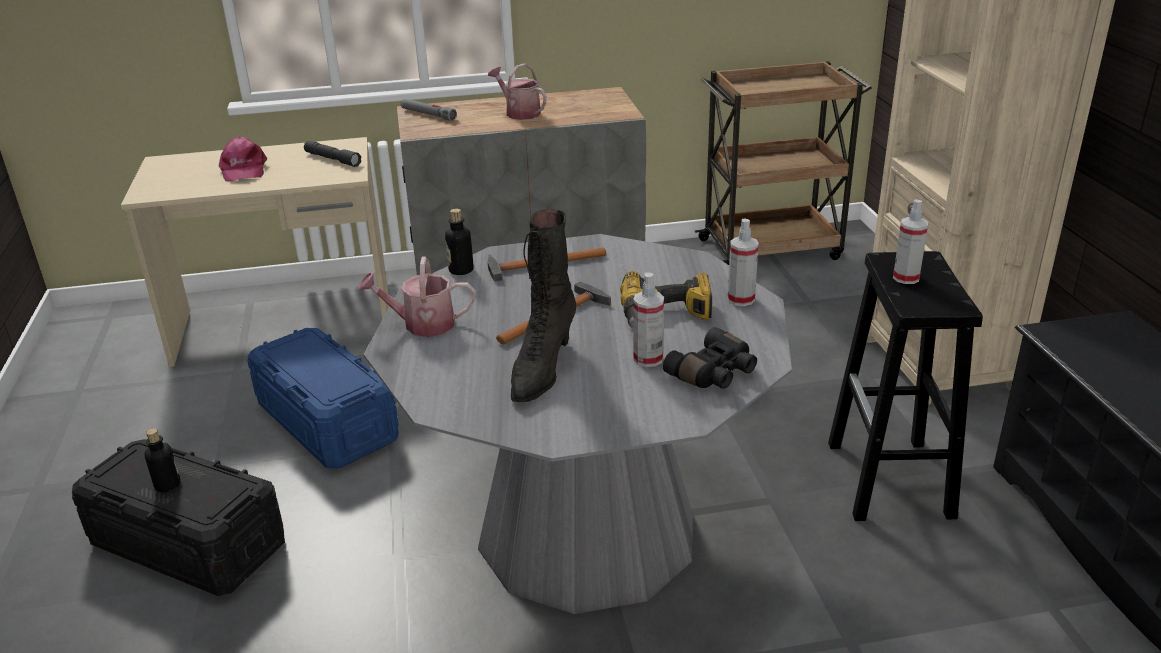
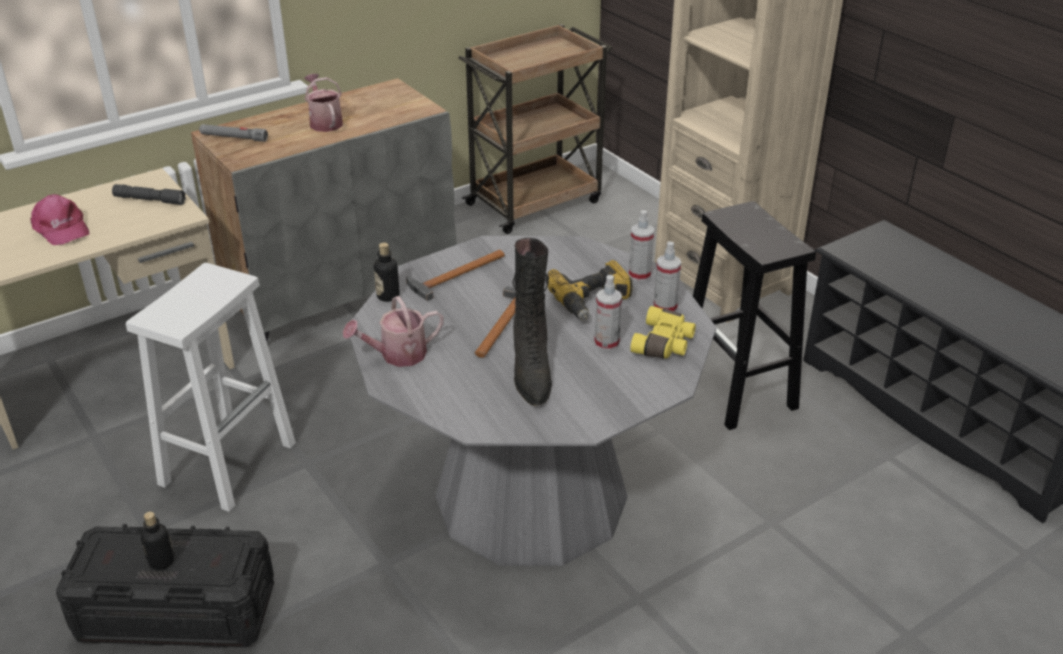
camera: 25 degrees left, 5 degrees up
(327, 421) = (229, 462): blue storage box -> white stool
(519, 112) = (324, 122): watering can -> watering can turned 45 degrees clockwise
(714, 373) = (664, 344): black binoculars -> yellow binoculars
(906, 278) = (744, 230): spray bottle -> spray bottle (665, 308)

